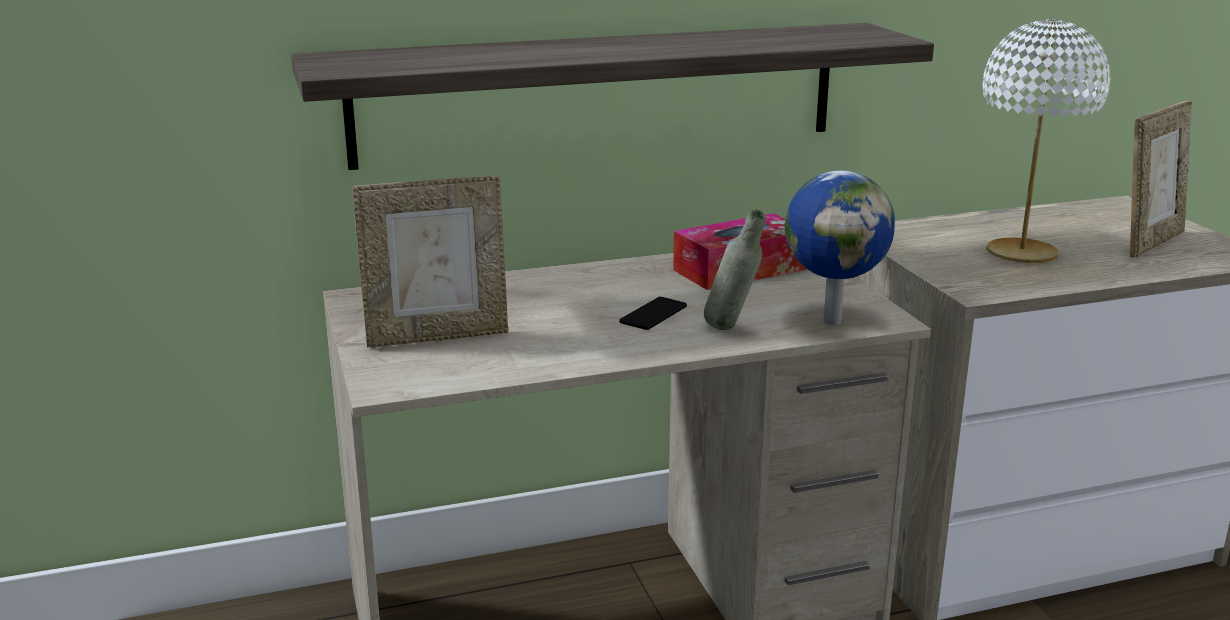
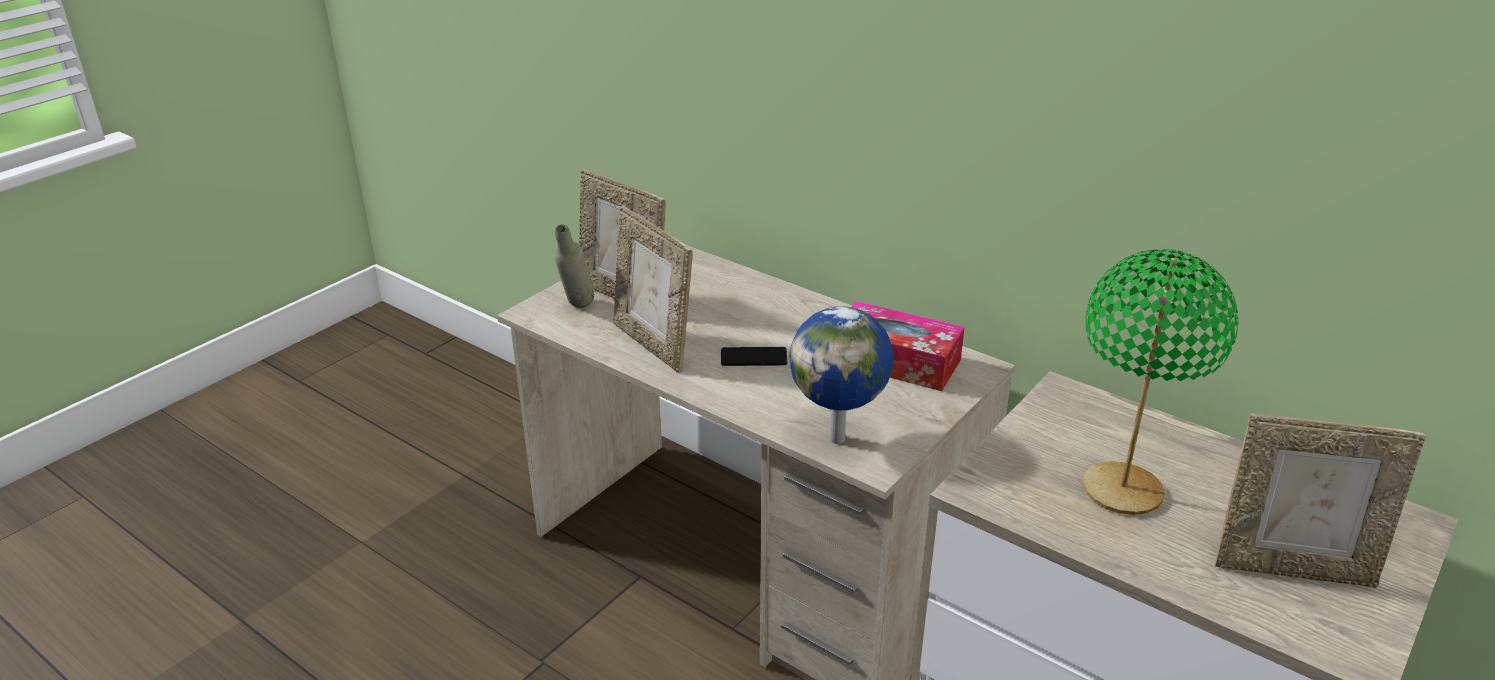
camera: 55 degrees right, 10 degrees up
(560, 347) = (653, 345): none -> picture frame
(599, 93) = (851, 158): shelf -> none
(732, 330) = (763, 400): grey bottle -> grey bottle (577, 309)
(1021, 254) = (1121, 490): white table lamp -> green table lamp

